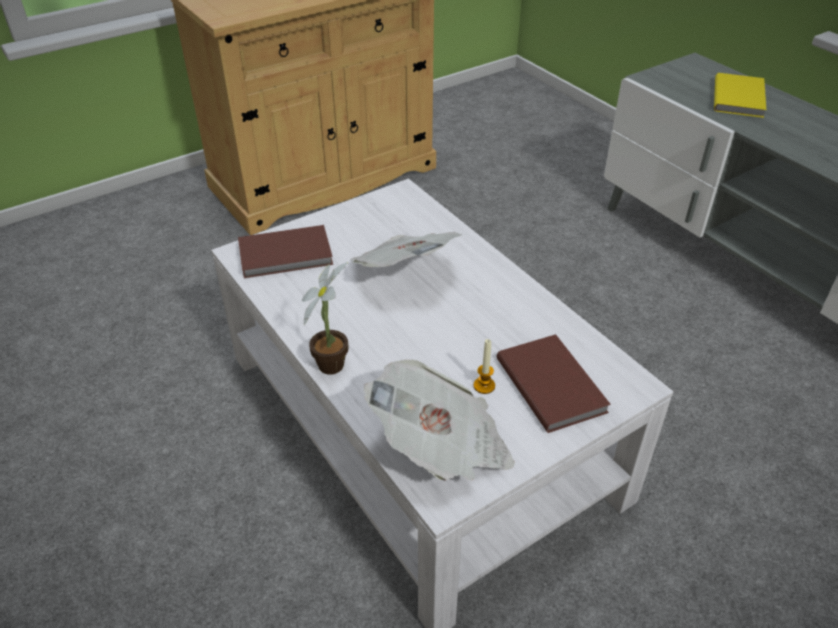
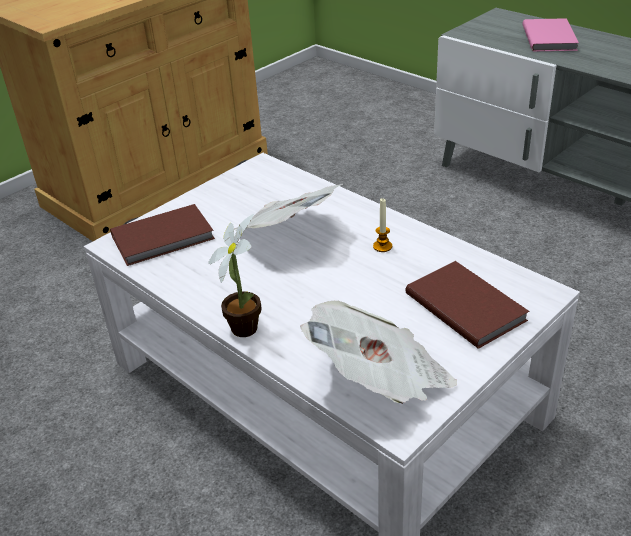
camera: 10 degrees left, 5 degrees down
(484, 386) = (402, 319): candle -> candle (382, 246)
(740, 98) = (550, 37): yellow book -> pink book

